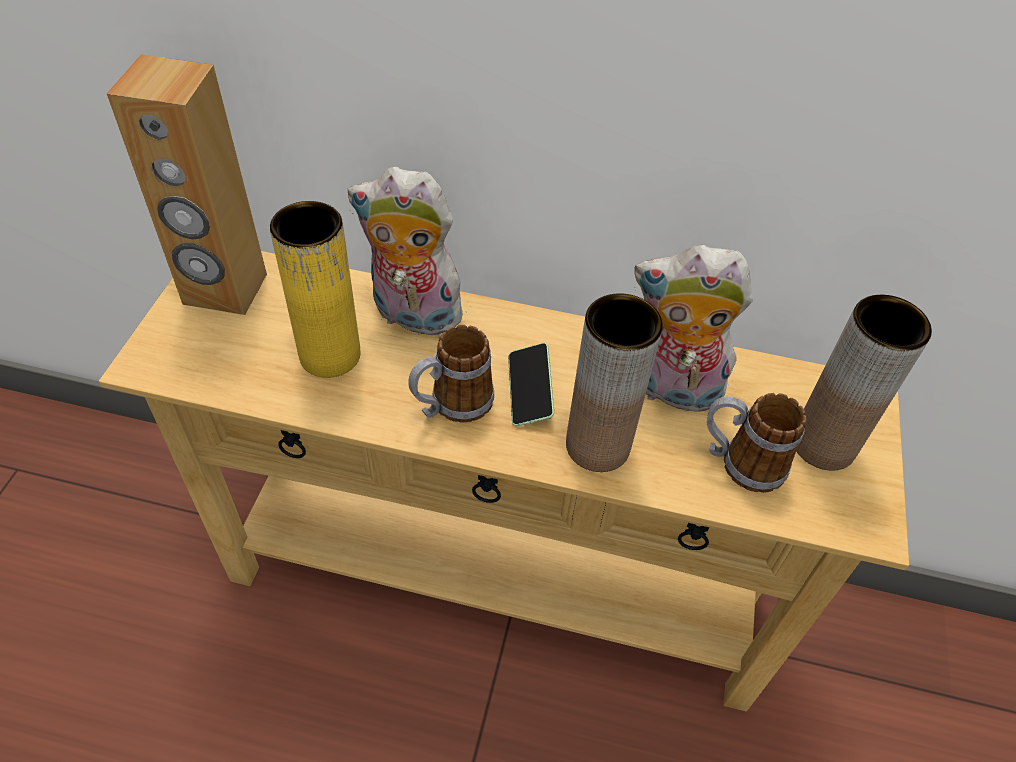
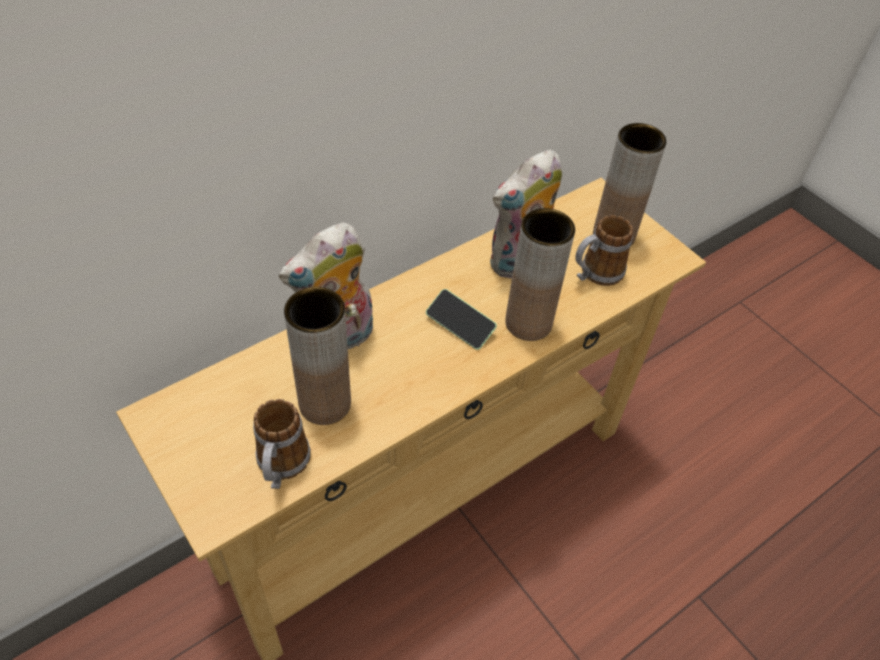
camera: 50 degrees left, 0 degrees up
(225, 290) = (192, 427): brown speaker -> none
(330, 355) = (325, 403): yellow vase -> brown vase
(452, 406) = (433, 368): mug -> mug (281, 468)

